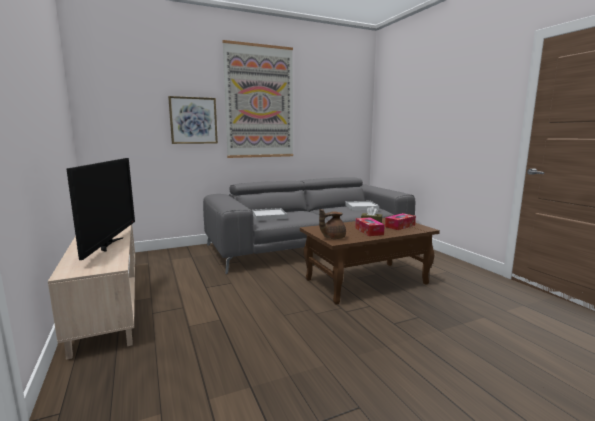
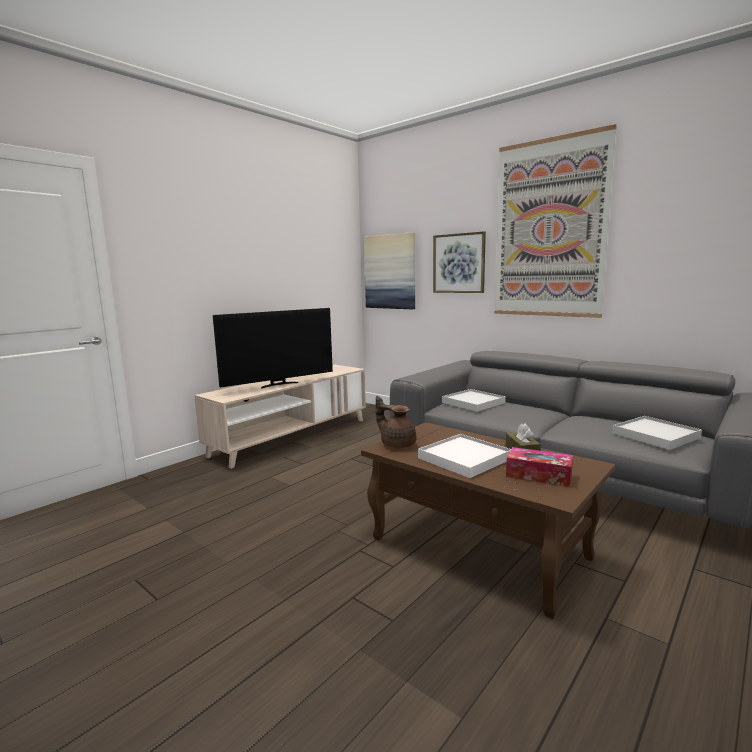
camera: 65 degrees right, 0 degrees up
(117, 125) = (390, 272): none -> picture
(369, 231) = (464, 459): tissue box -> white tray

